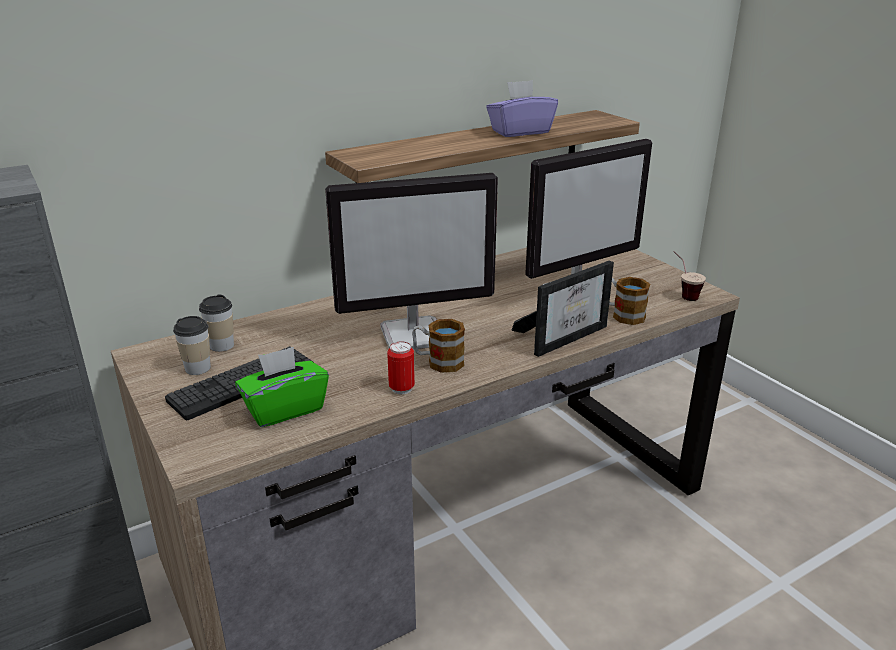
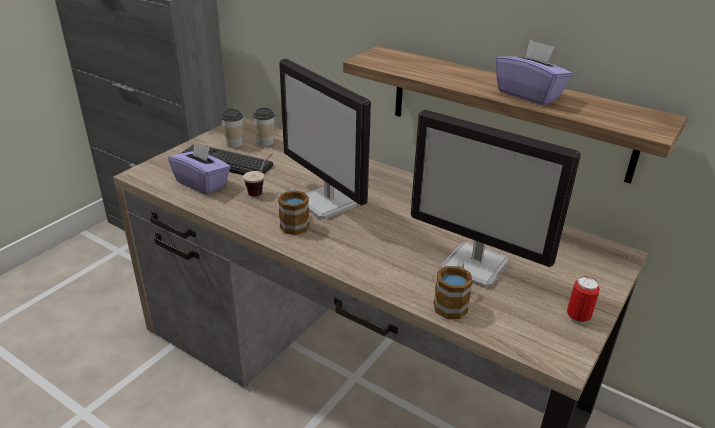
camera: 65 degrees right, 5 degrees up
(285, 409) = (202, 183): green tissue box -> purple tissue box
(401, 388) = (248, 217): can -> can (578, 317)
(565, 336) = (380, 274): picture frame -> none
(683, 294) = (541, 339): cup -> cup (261, 190)

